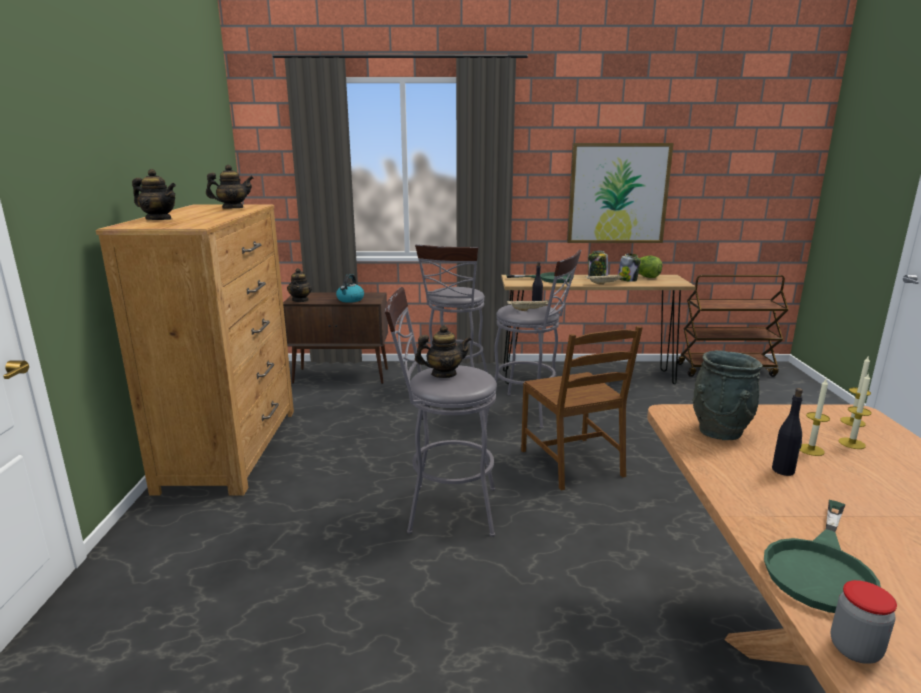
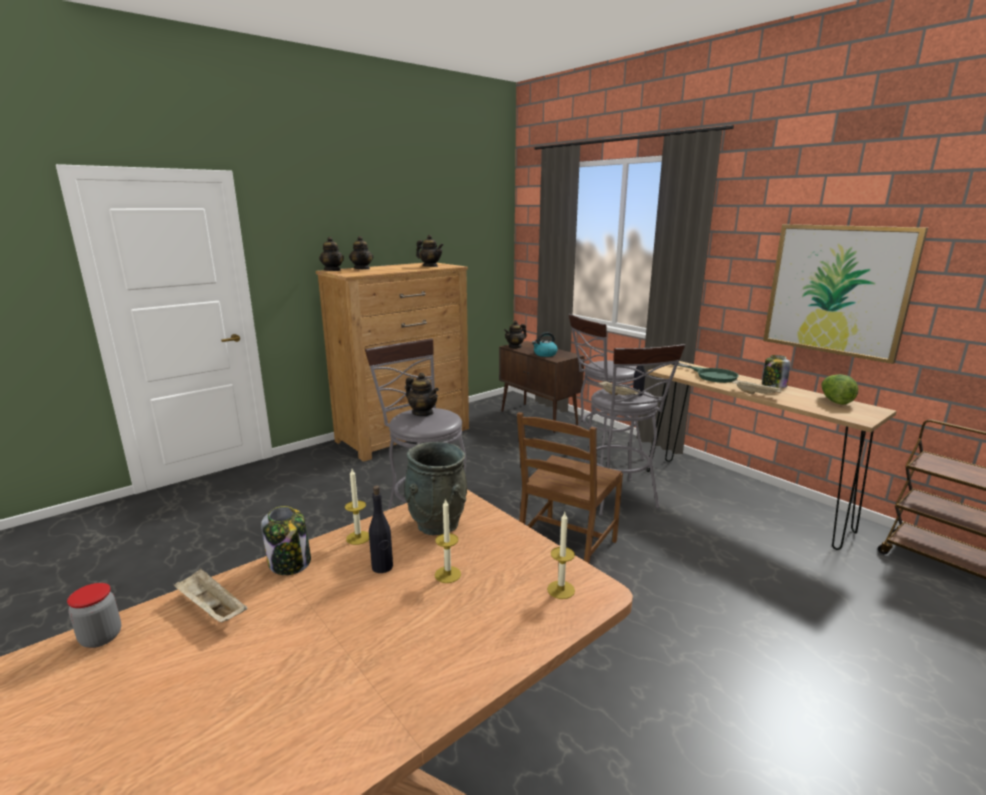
camera: 50 degrees right, 0 degrees up
(127, 225) = (332, 270): none -> teapot
(627, 280) = (799, 398): jar -> jar (290, 563)
(821, 568) = (211, 609): green frying pan -> beige tray
(851, 443) = (494, 596): candle -> candle (358, 538)

